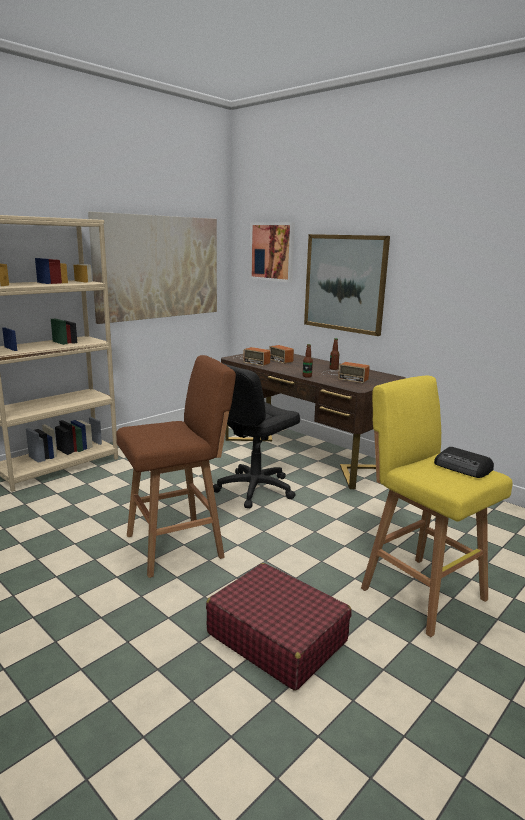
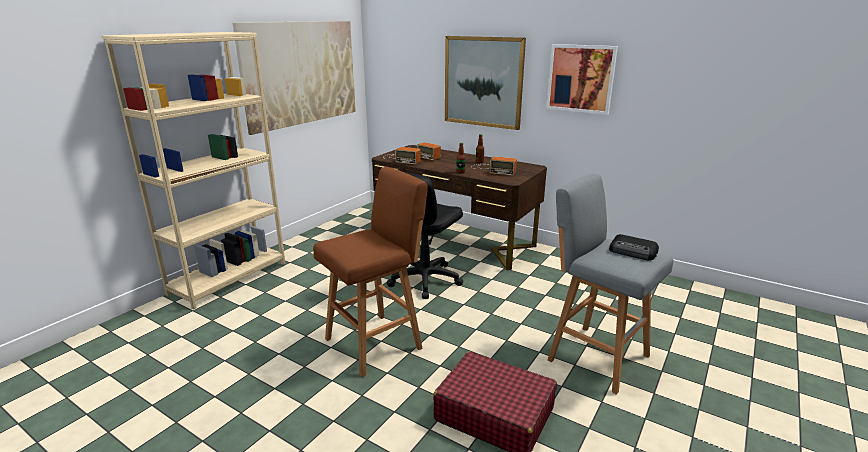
camera: 10 degrees left, 5 degrees up
(272, 252) = (408, 52): picture -> picture (581, 78)
(419, 591) = (595, 356): yellow stool -> grey stool

